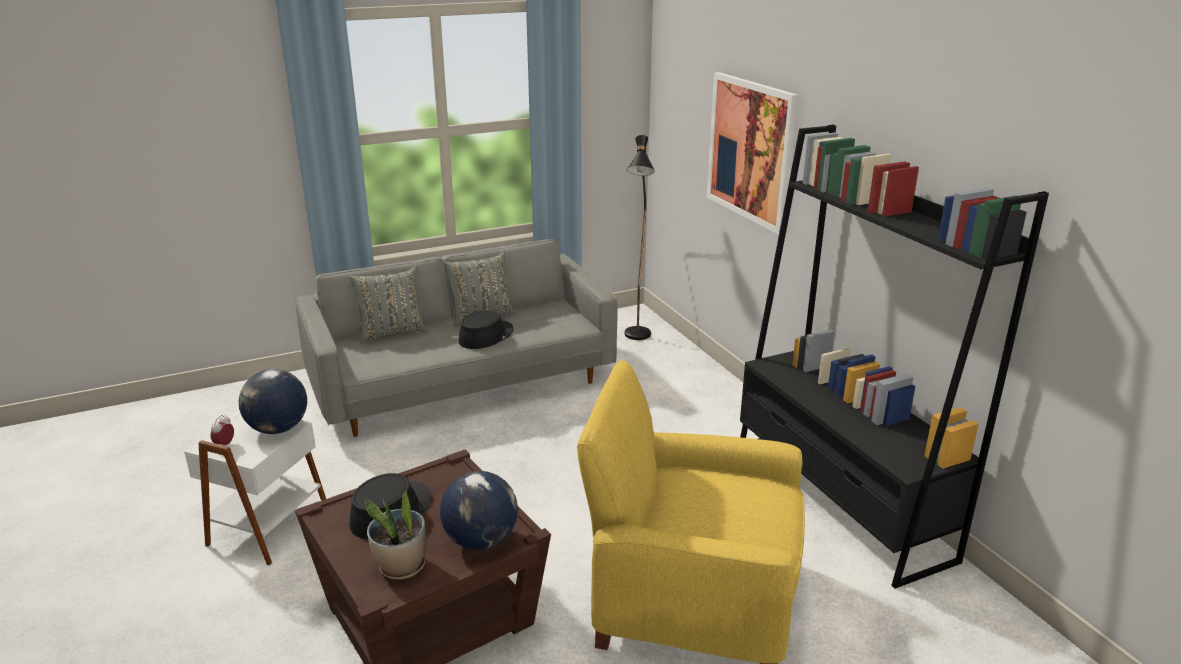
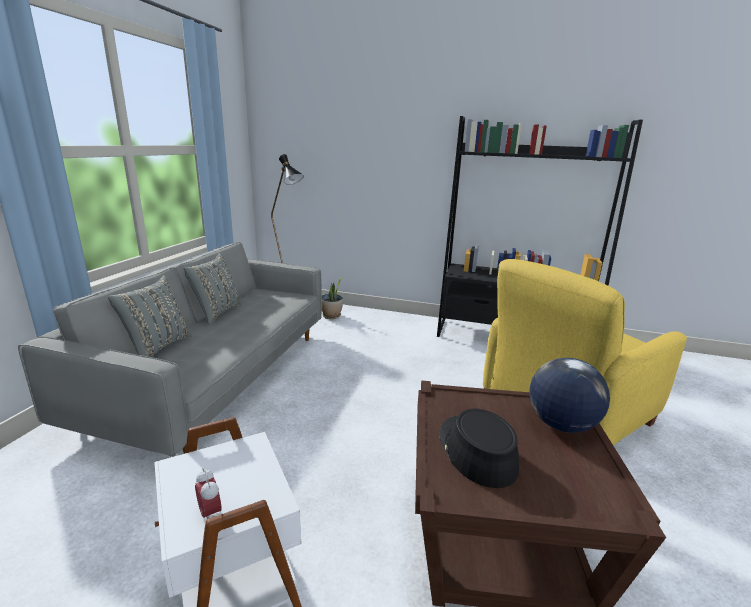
camera: 50 degrees left, 5 degrees down
(278, 429) = (243, 457): globe -> none
(401, 567) = (578, 480): potted plant -> potted plant (331, 316)
(485, 336) = (249, 321): black hat -> none
(751, 150) = (375, 153): picture -> none

